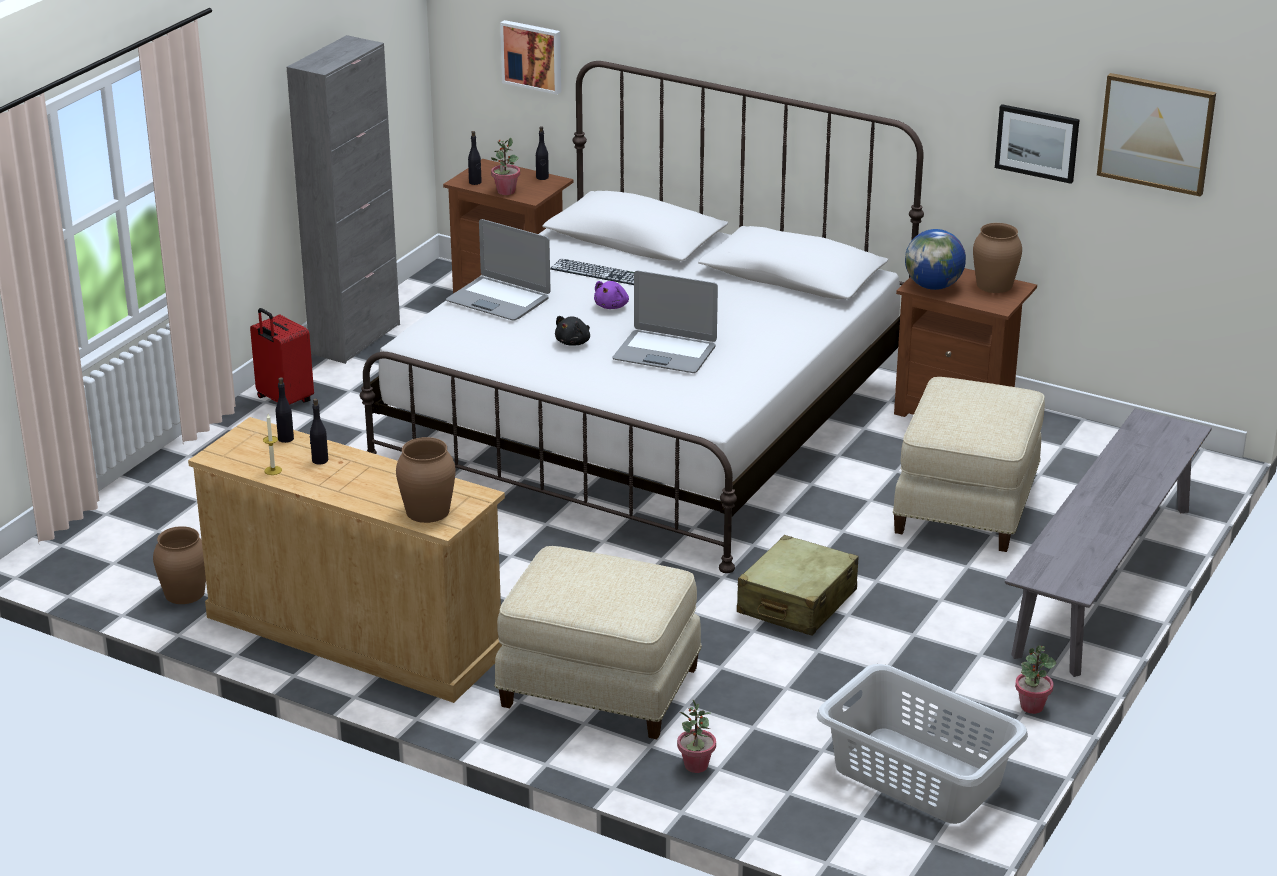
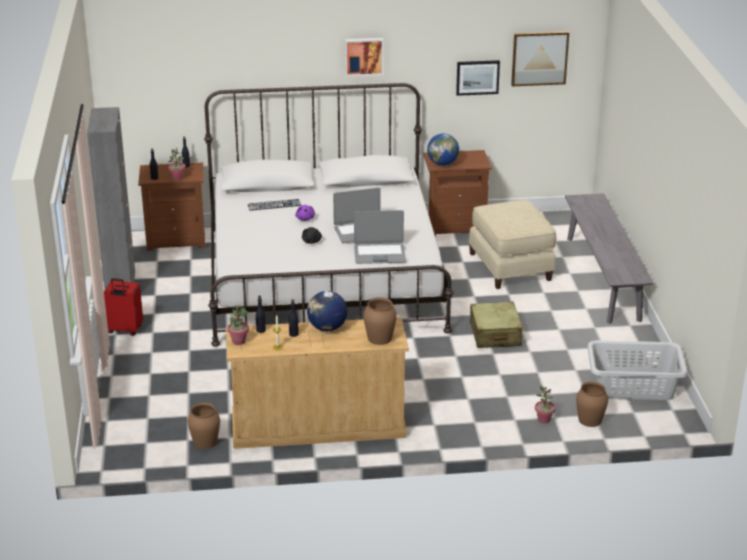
camera: 35 degrees left, 0 degrees up
(377, 469) = (327, 328): none -> globe
(498, 300) = (245, 233): laptop -> laptop (379, 254)
(532, 56) = (169, 97): picture -> picture (364, 56)
(598, 689) = (461, 405): beige ottoman -> none
(995, 285) = (467, 155): brown vase -> brown vase (590, 420)
(1031, 706) = (640, 340): potted plant -> potted plant (238, 341)

